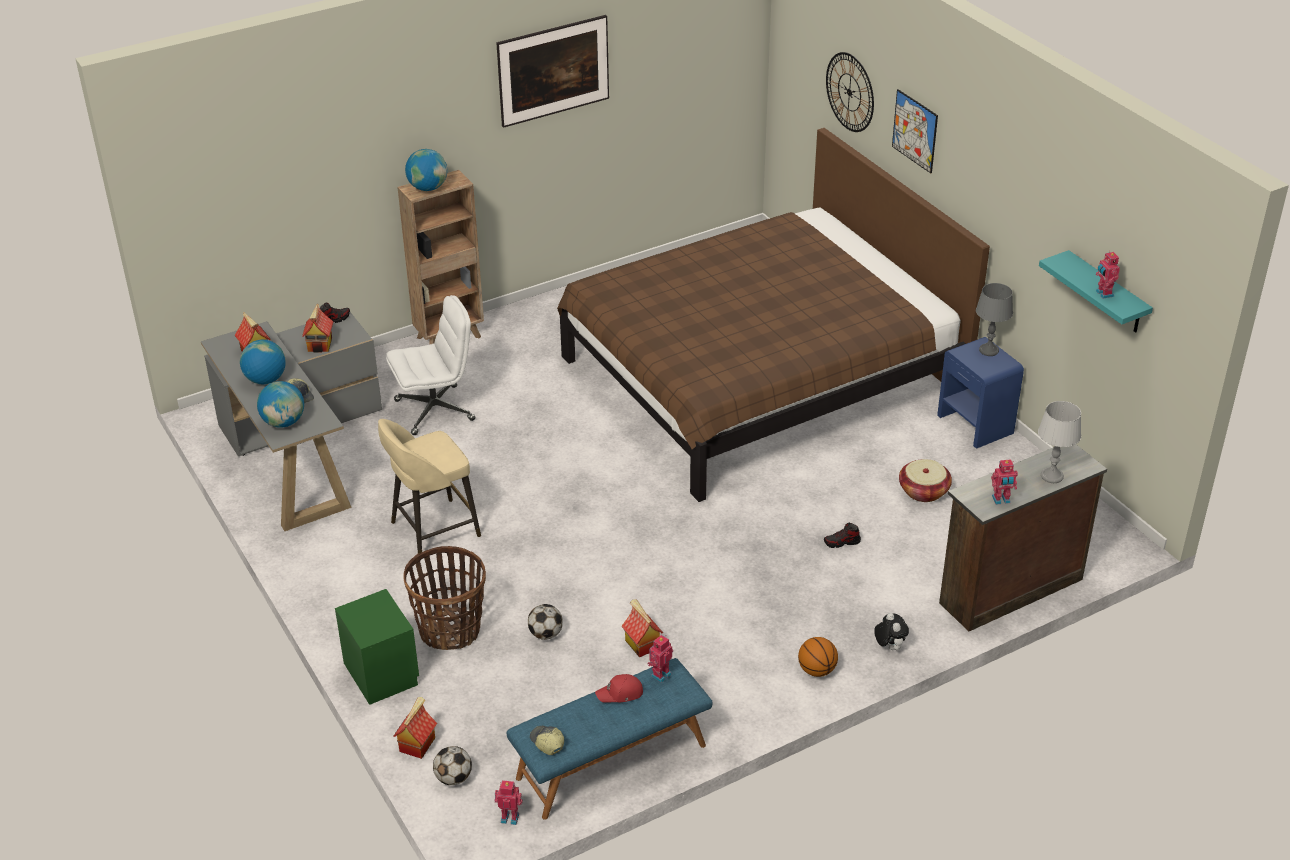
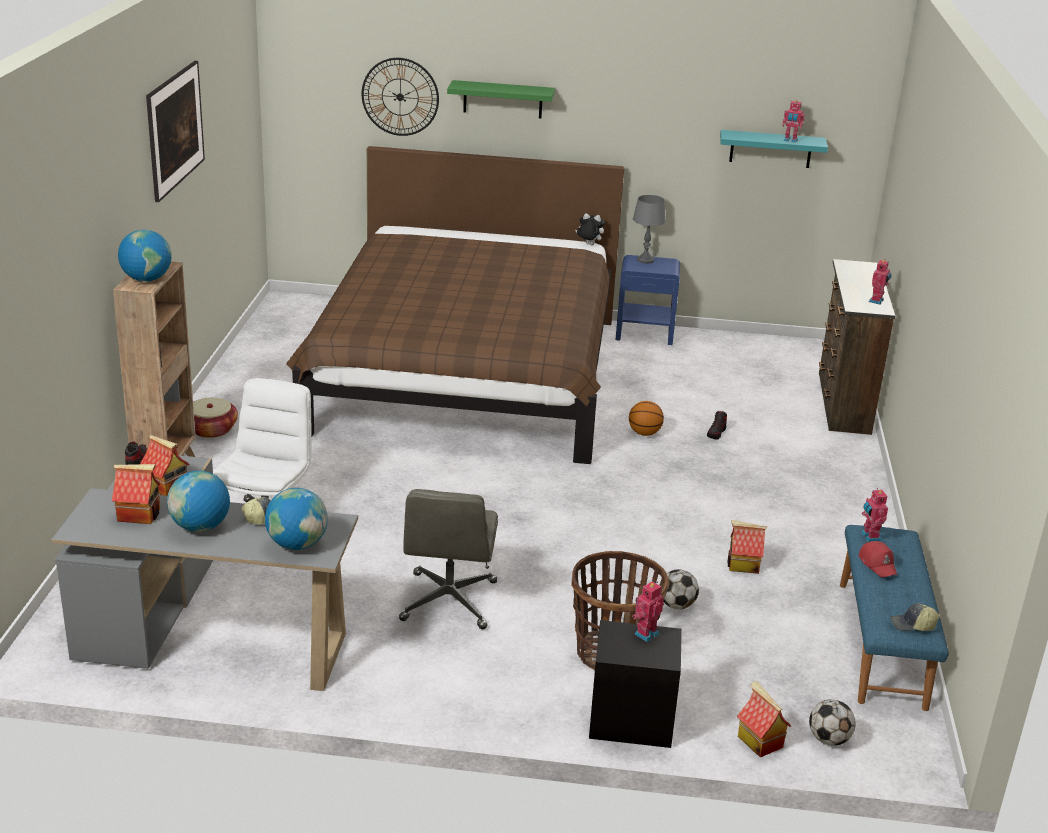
camera: 55 degrees left, 10 degrees down
(383, 673) = (631, 720): green nightstand -> black nightstand
(432, 530) = (449, 602): beige stool -> grey office chair
(510, 817) = (910, 728): toy robot -> toy robot (645, 633)
(620, 693) = (878, 564): red cap -> red cap turned 45 degrees counterclockwise
(817, 670) = (856, 506): basketball -> basketball (644, 433)
(889, 647) = (858, 468): plush toy -> plush toy (588, 245)
(915, 131) = (503, 99): picture -> green shelf
(923, 491) = (695, 381): basket -> basket (211, 429)
(1052, 476) = (868, 278): grey table lamp -> none

